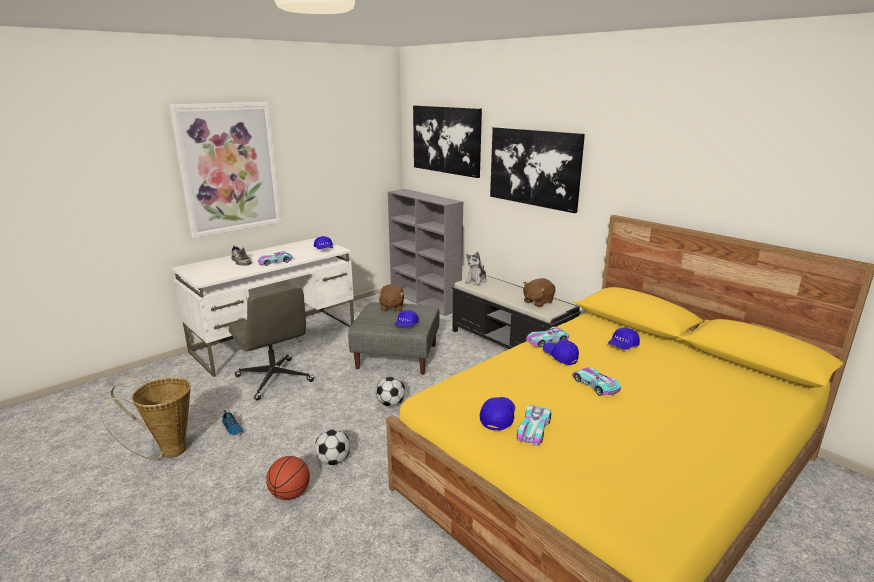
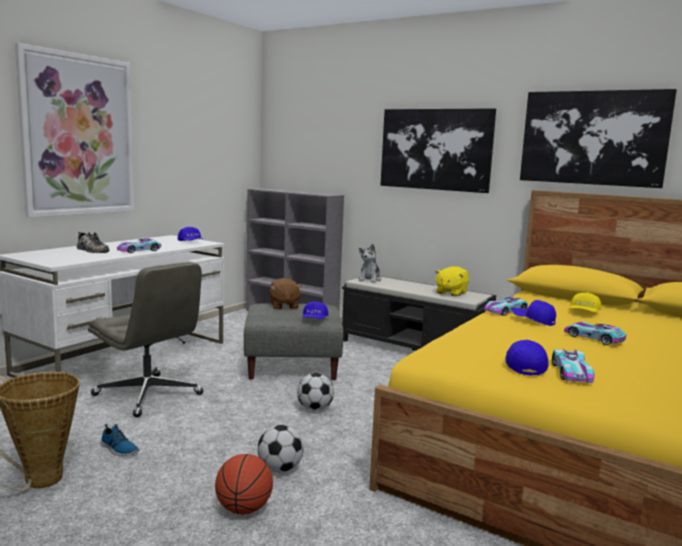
camera: 15 degrees left, 10 degrees down
(446, 140) = (322, 128): picture -> picture (593, 138)
(537, 302) = (451, 293): brown plush toy -> yellow plush toy
(622, 346) = (584, 312): blue cap -> yellow cap

